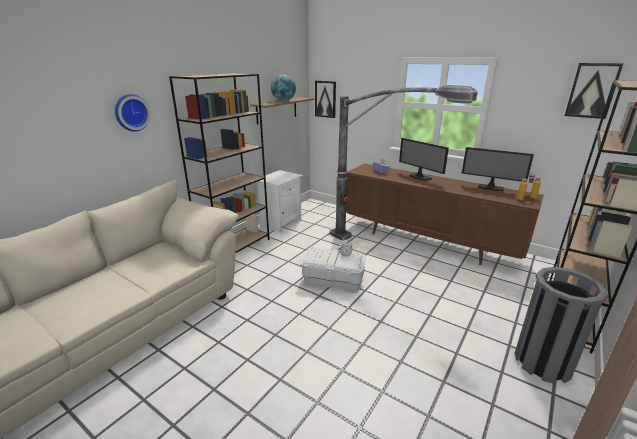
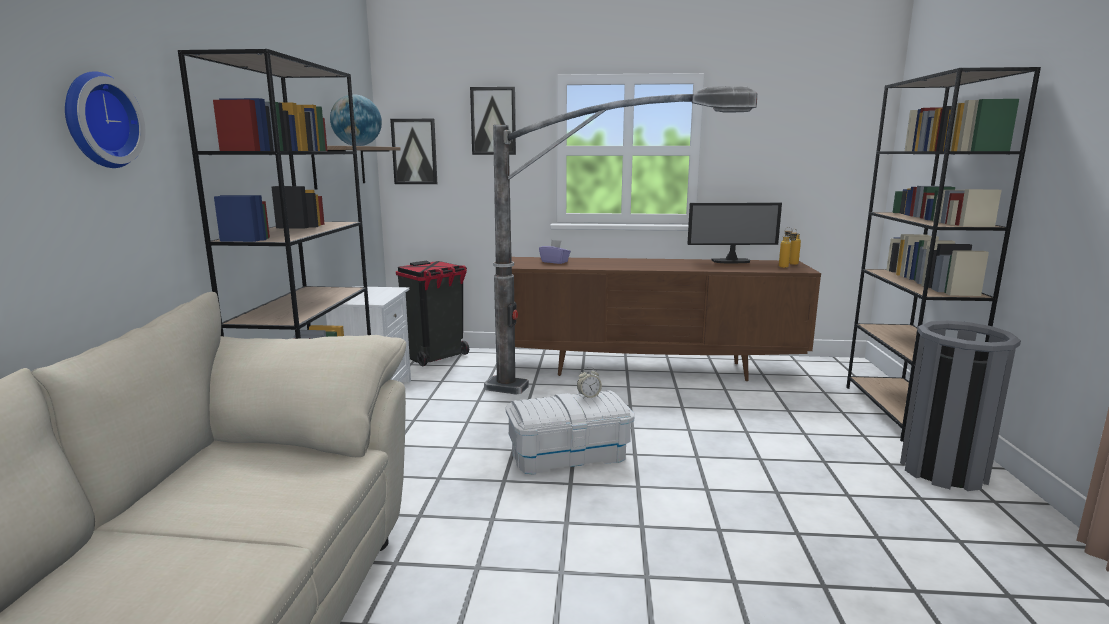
camera: 30 degrees left, 10 degrees down
(324, 209) = (436, 357): none -> black trash can
(419, 177) = (622, 262): monitor -> none
(592, 90) = (827, 114): picture -> picture (493, 121)

